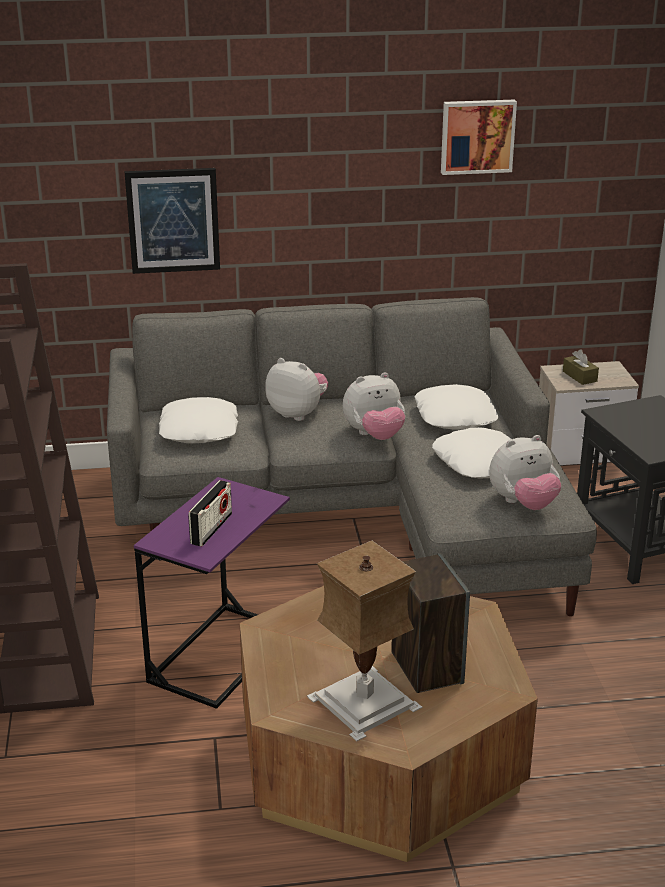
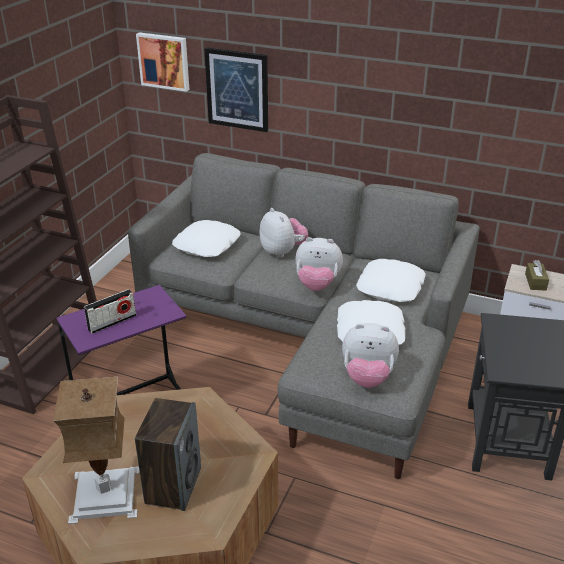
camera: 30 degrees right, 5 degrees up
(477, 136) = (474, 61): picture -> picture (164, 61)

